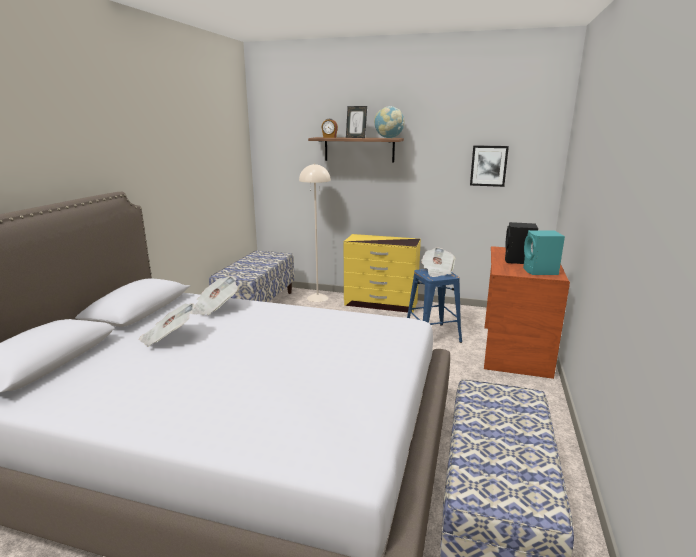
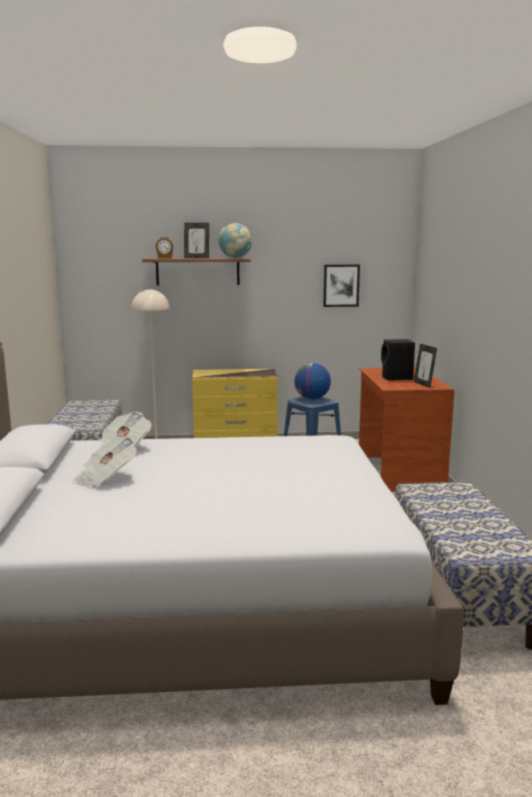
camera: 20 degrees left, 5 degrees down
(437, 271) = (312, 399): newspaper -> globe
(540, 271) = (423, 384): turquoise speaker -> picture frame

